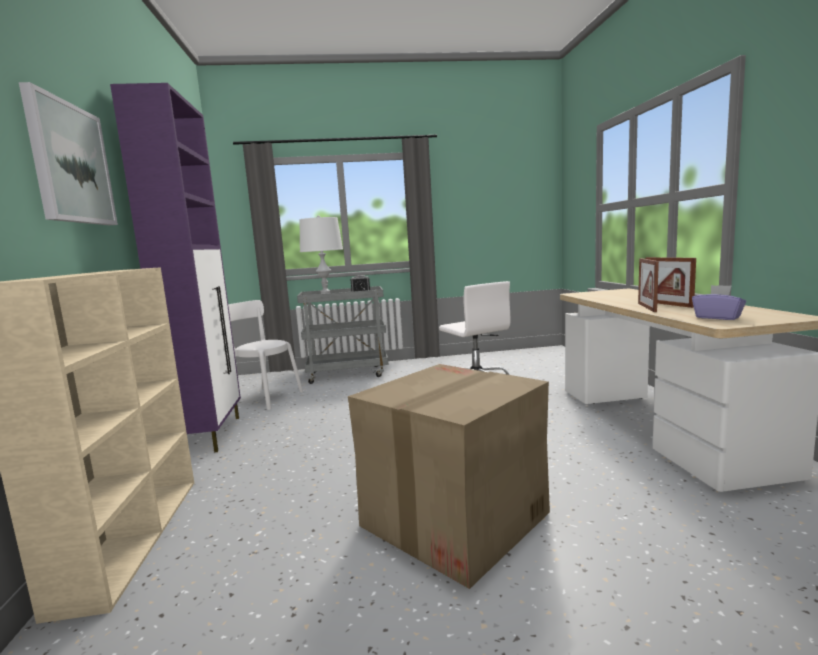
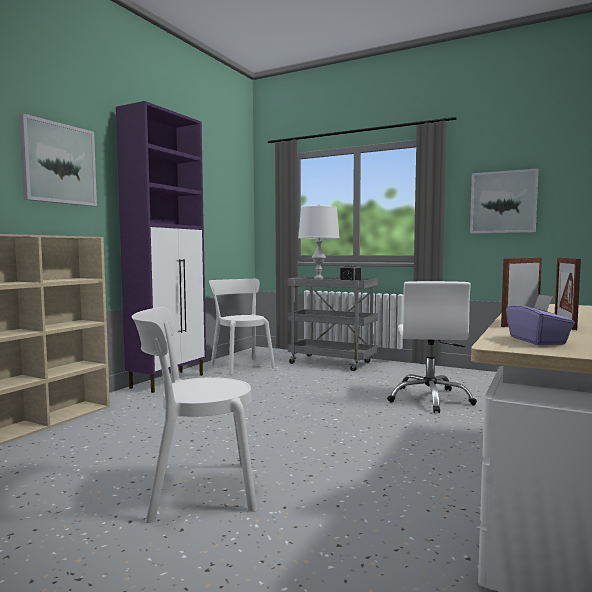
camera: 35 degrees right, 5 degrees down
(453, 519) = (195, 490): cardboard box -> white chair
(475, 211) = (503, 202): none -> picture

